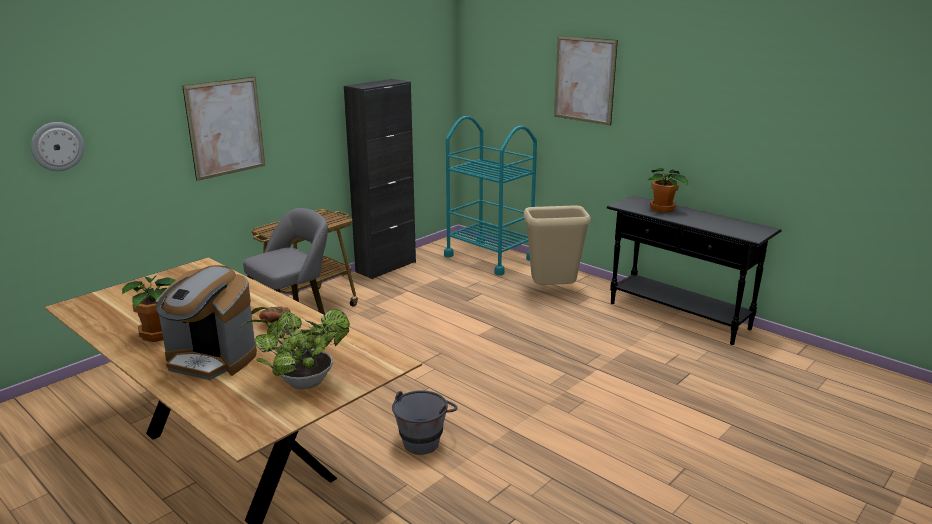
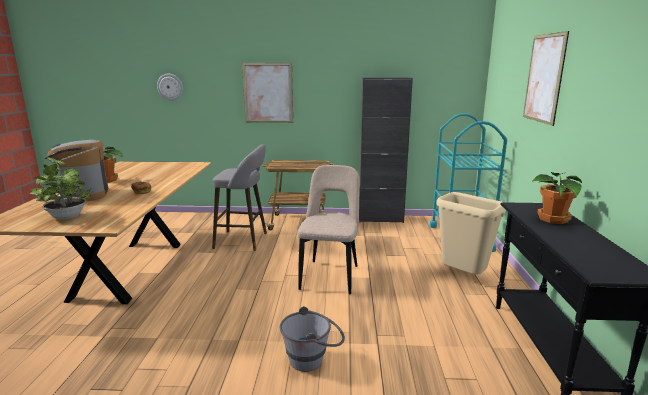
camera: 50 degrees right, 5 degrees down
(425, 439) = (194, 313): grey bucket -> grey bucket (313, 359)
(461, 341) = (330, 275): none -> beige chair

